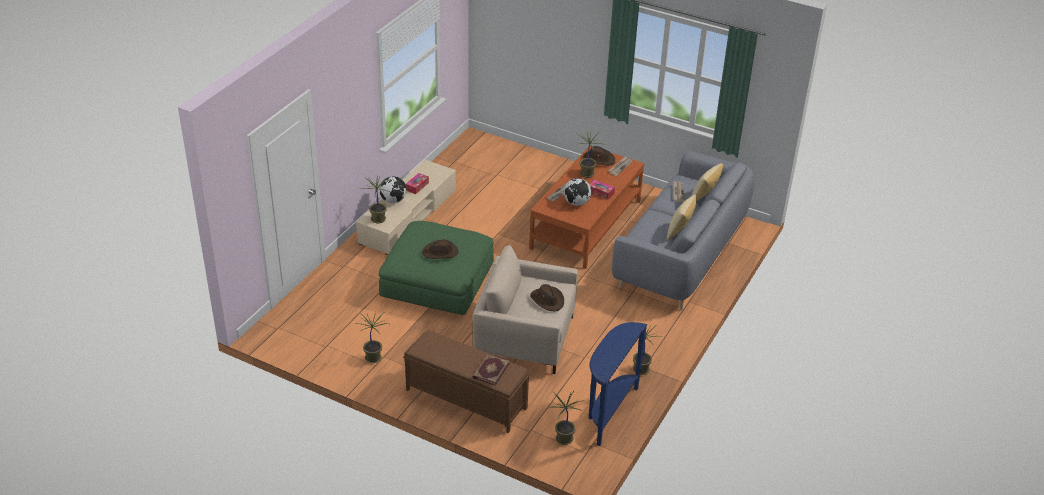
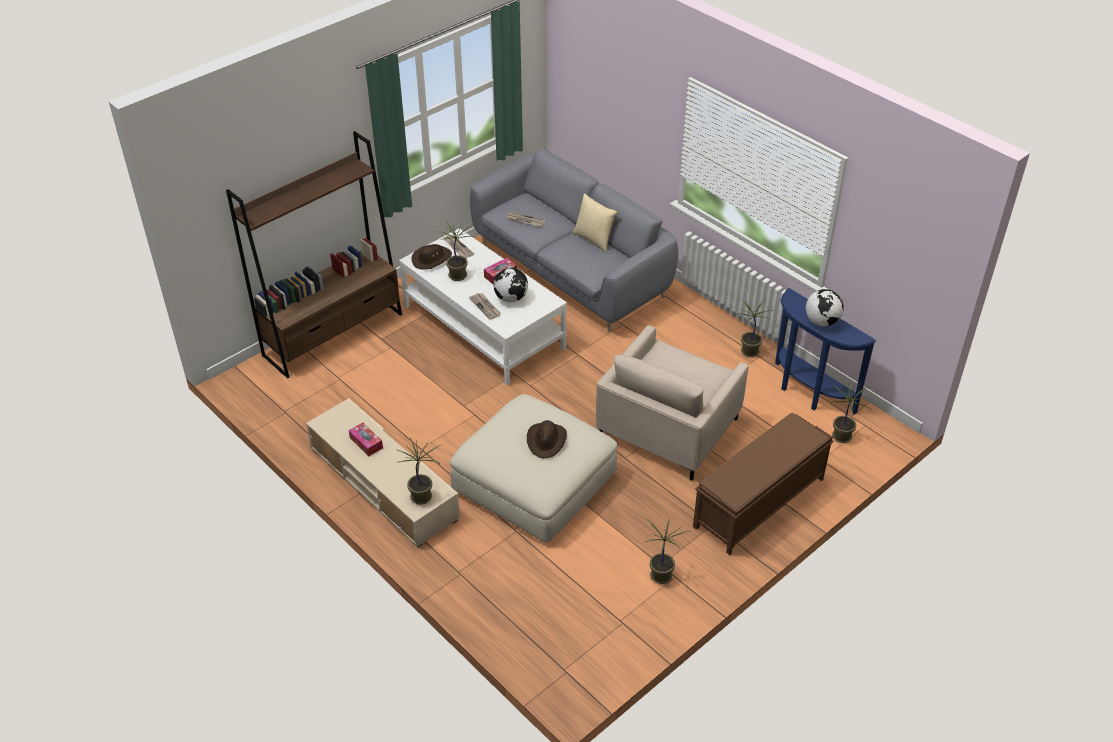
camera: 70 degrees left, 5 degrees up
(393, 200) = (386, 473): globe -> globe (821, 322)
(437, 281) = (534, 483): green ottoman -> beige ottoman
(490, 370) = (789, 442): book -> none
(538, 162) = (333, 334): none -> brown bookcase
(547, 300) = (683, 365): brown hat -> none
(585, 225) = (484, 327): brown coffee table -> white coffee table
(704, 198) = (543, 206): pillow -> none

